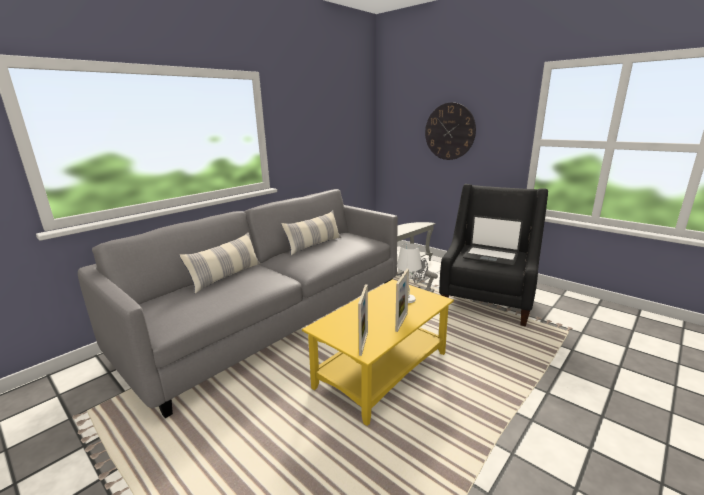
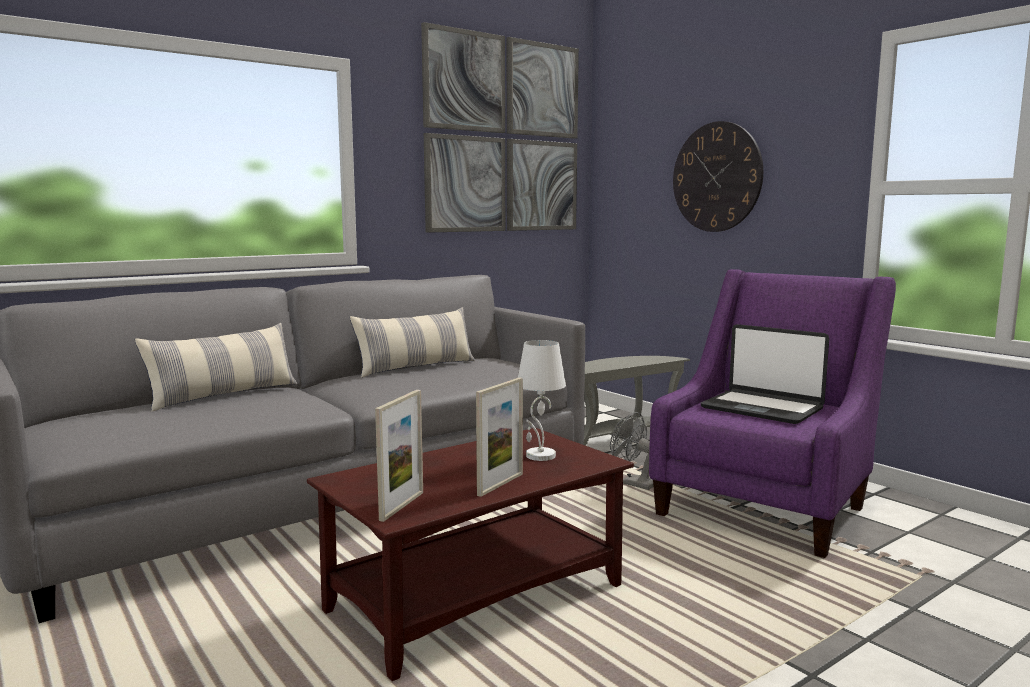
camera: 10 degrees right, 10 degrees down
(336, 109) = (504, 136): none -> picture
(382, 369) = (477, 597): yellow coffee table -> brown coffee table
(487, 298) = (766, 506): black armchair -> purple armchair

